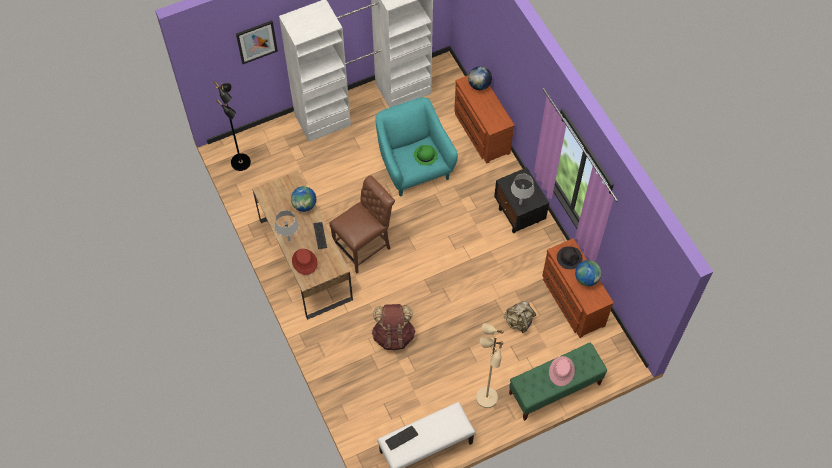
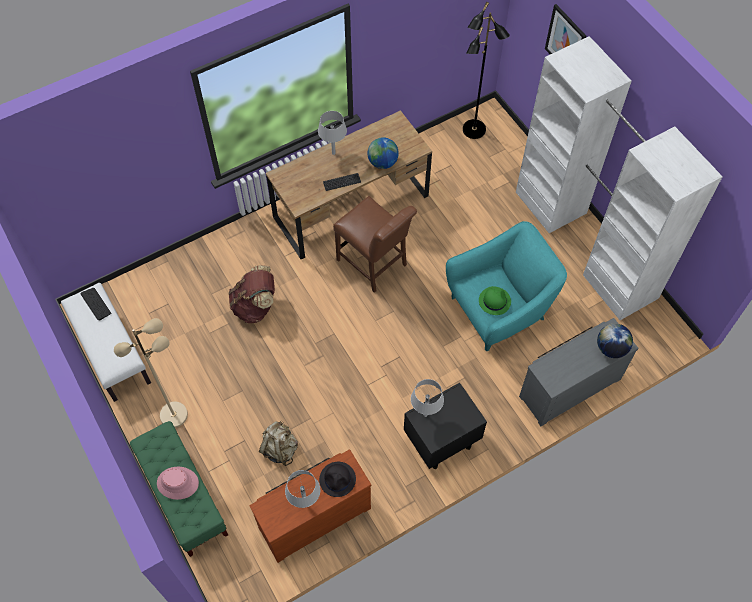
camera: 85 degrees right, 0 degrees up
(304, 262) = (304, 171): red hat -> none
(480, 132) = (568, 385): brown dresser -> grey dresser
(586, 279) = (305, 503): globe -> grey table lamp

